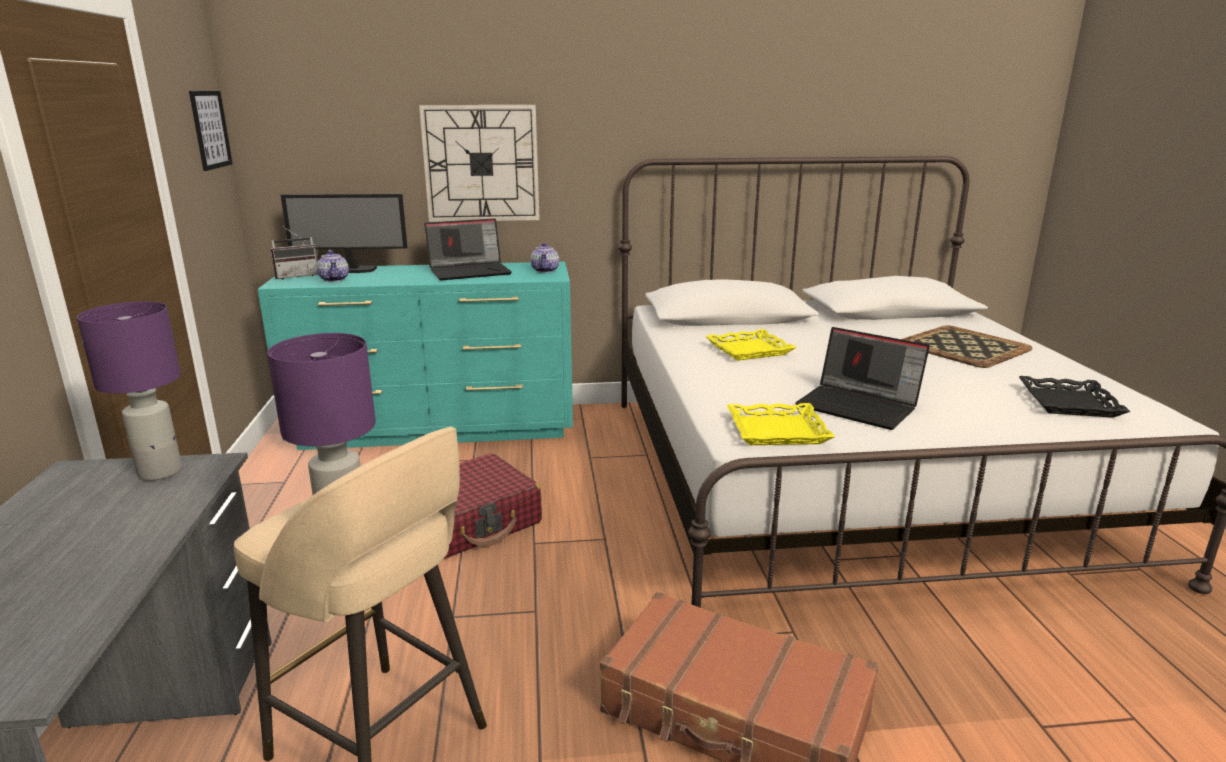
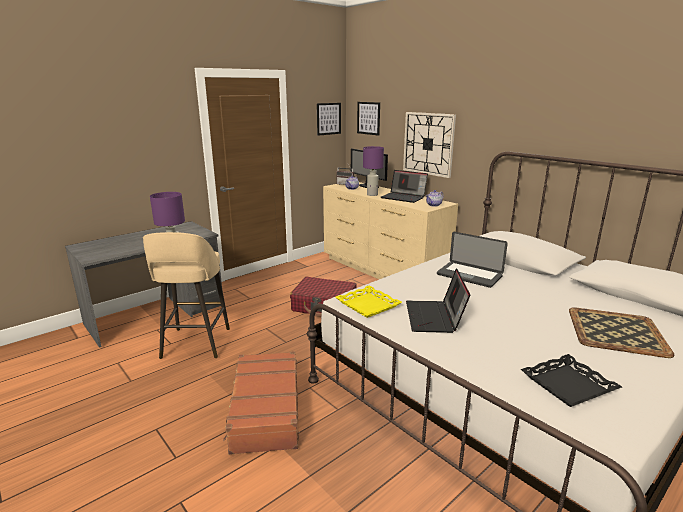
camera: 55 degrees right, 0 degrees up
(160, 471) = (196, 231): purple table lamp -> purple table lamp (372, 194)
(308, 124) = (368, 118): none -> picture
(437, 429) = (382, 271): turquoise dresser -> beige dresser
(749, 350) = (469, 275): yellow tray -> laptop

